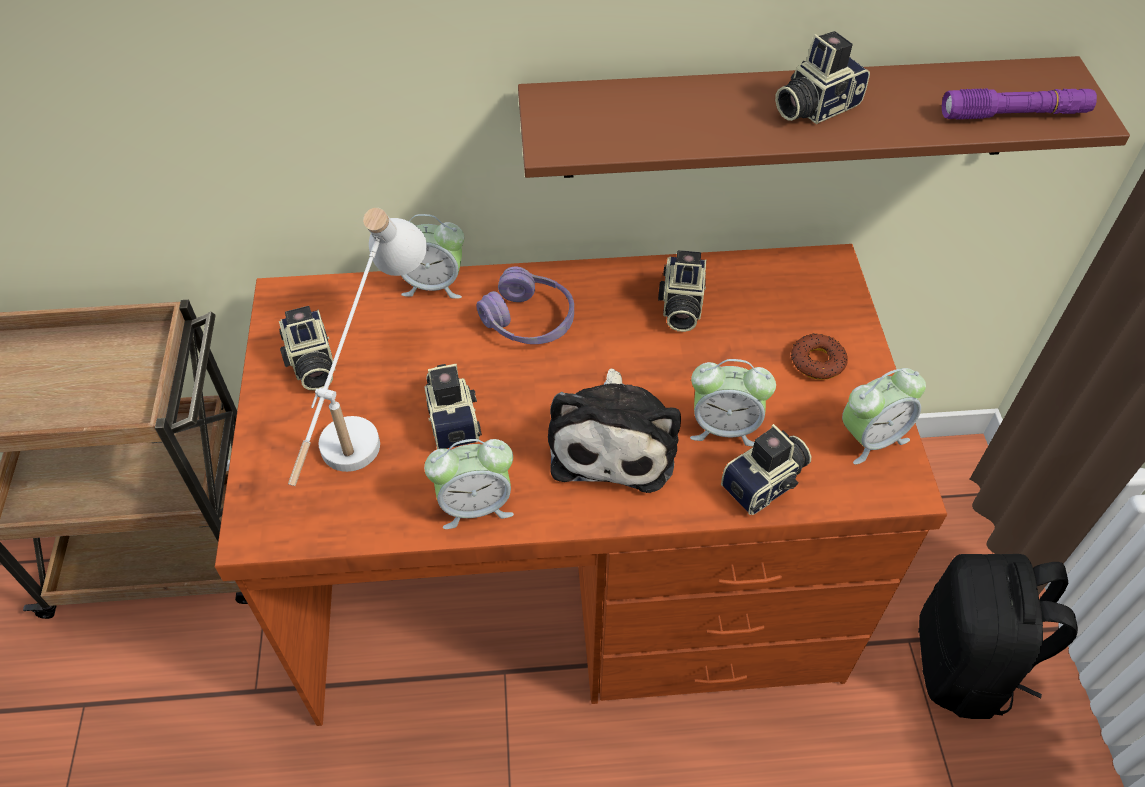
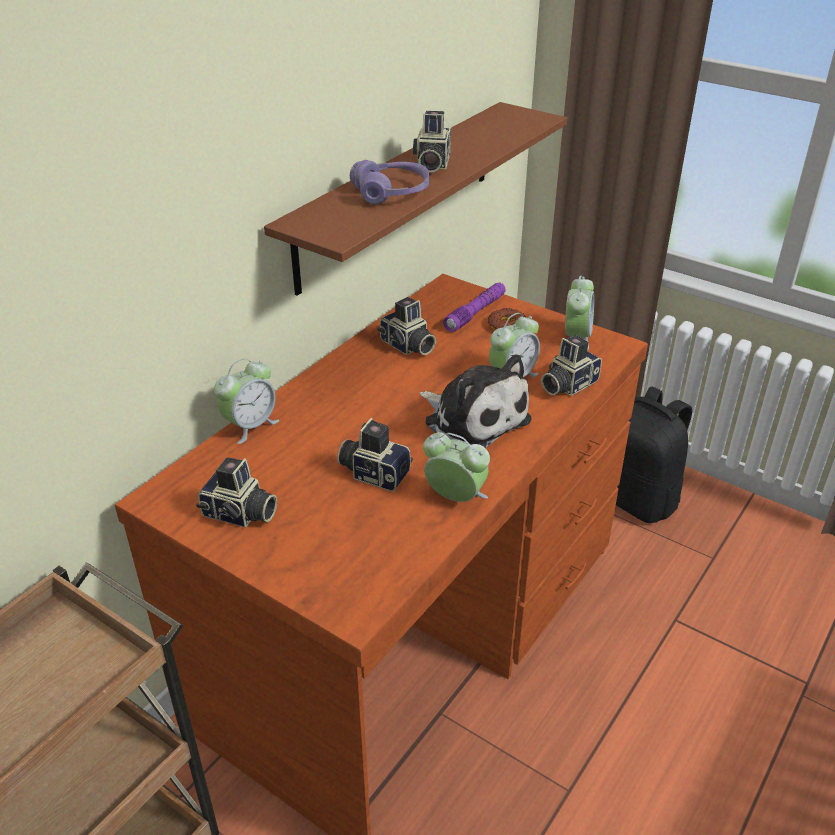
camera: 50 degrees left, 15 degrees down
(369, 412) = (321, 507): white table lamp -> none
(475, 505) = (455, 497): alarm clock -> alarm clock turned 90 degrees counterclockwise
(529, 320) = (338, 403): purple headphones -> purple headphones (391, 193)
(766, 484) = (567, 384): camera -> camera turned 135 degrees counterclockwise
(1014, 114) = (515, 129): purple flashlight -> purple flashlight (475, 313)

